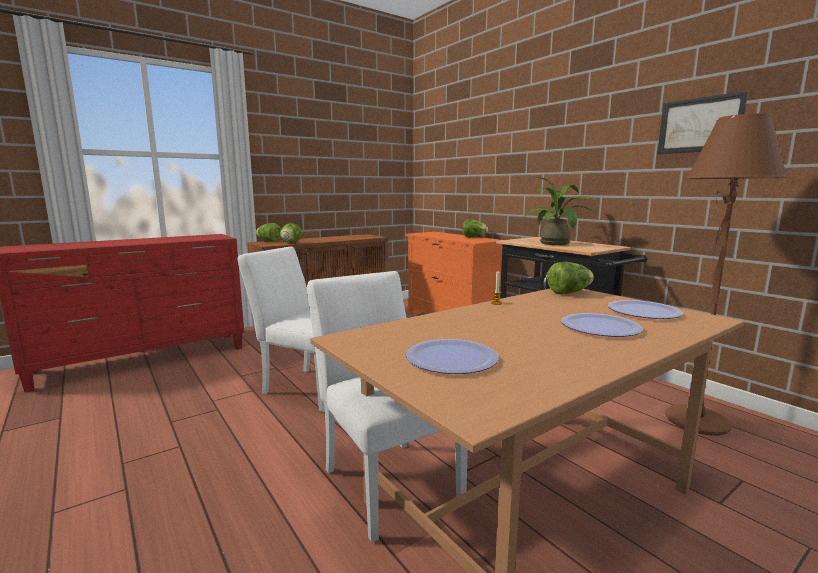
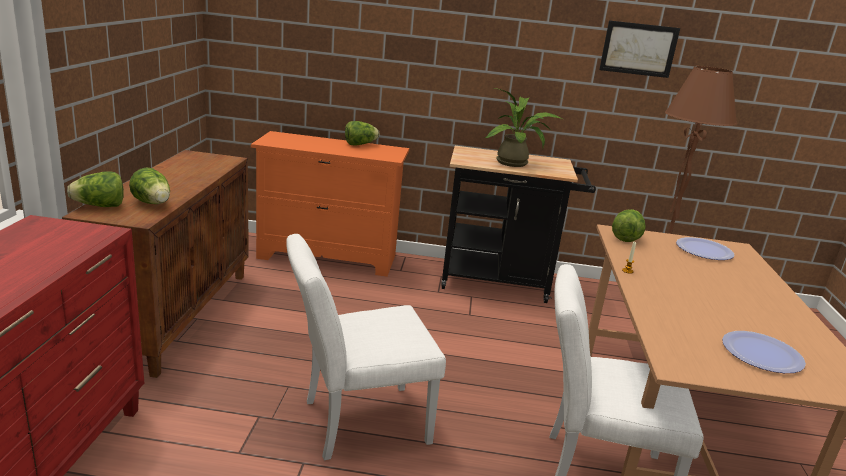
camera: 50 degrees left, 10 degrees up
(600, 327) = (728, 280): plate -> none

